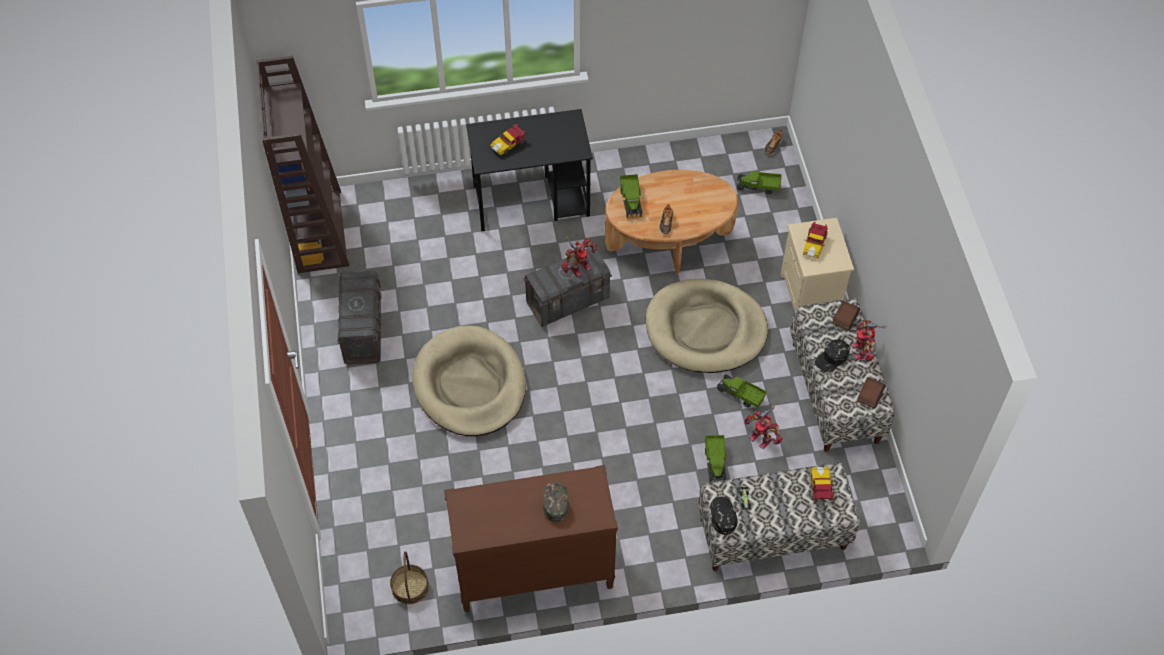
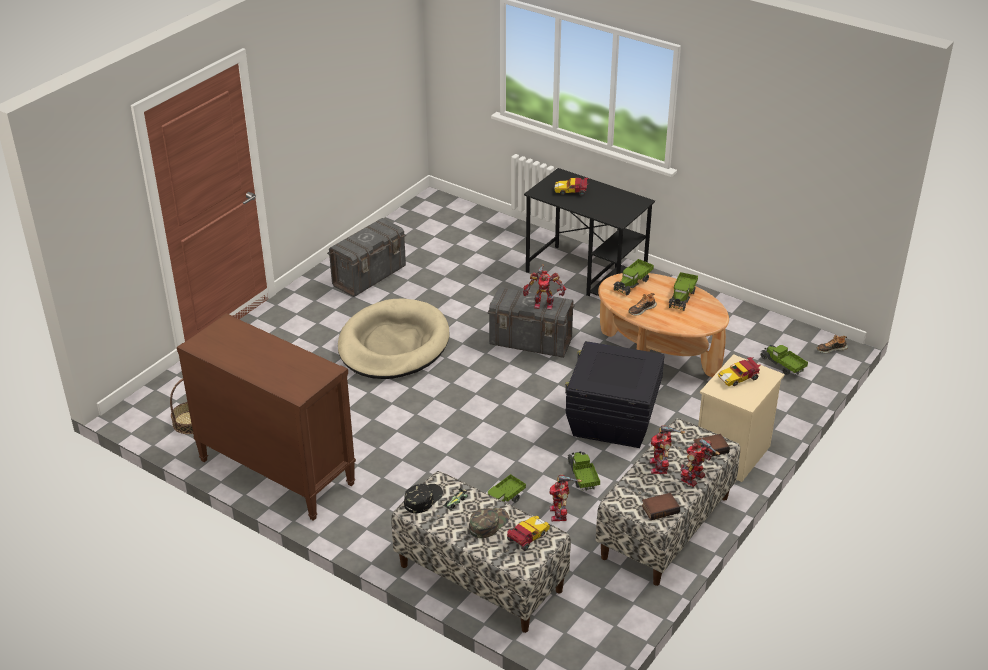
camera: 45 degrees right, 20 degrees down
(318, 230) = (419, 213): brown bookcase -> none
(555, 502) = (282, 365): green cap -> green cap (488, 524)
(680, 189) = (682, 297): none -> toy truck
(705, 329) = (612, 421): beige dog bed -> black storage box
(832, 358) = (660, 466): black cap -> toy robot

